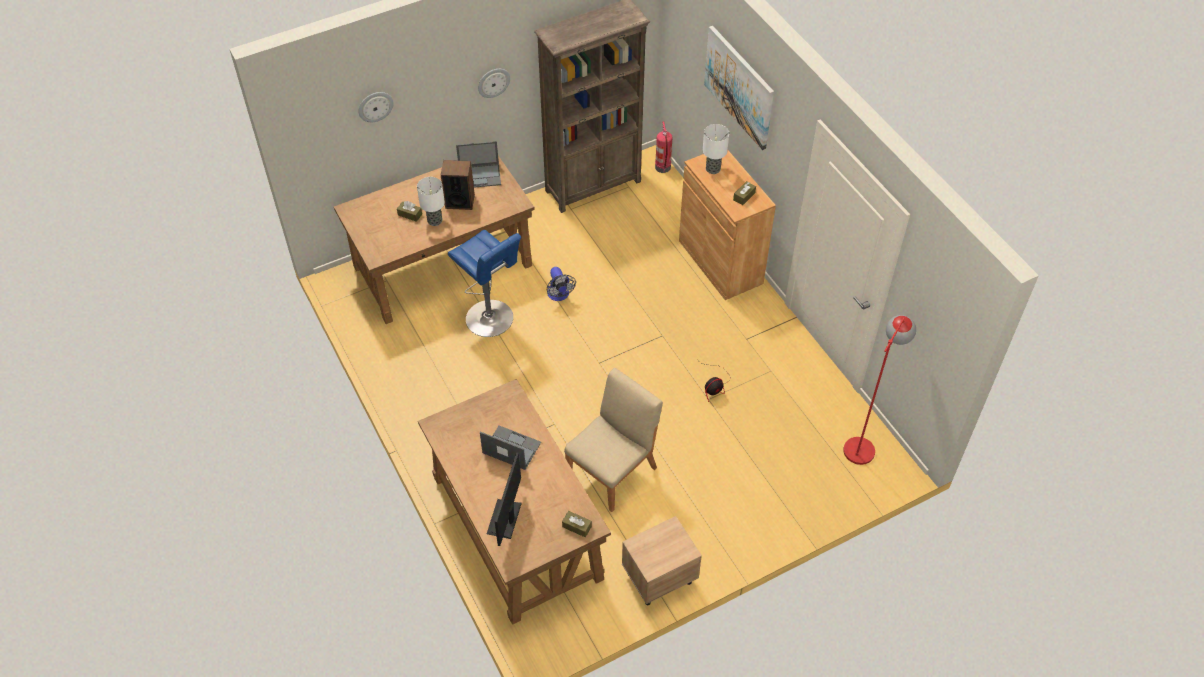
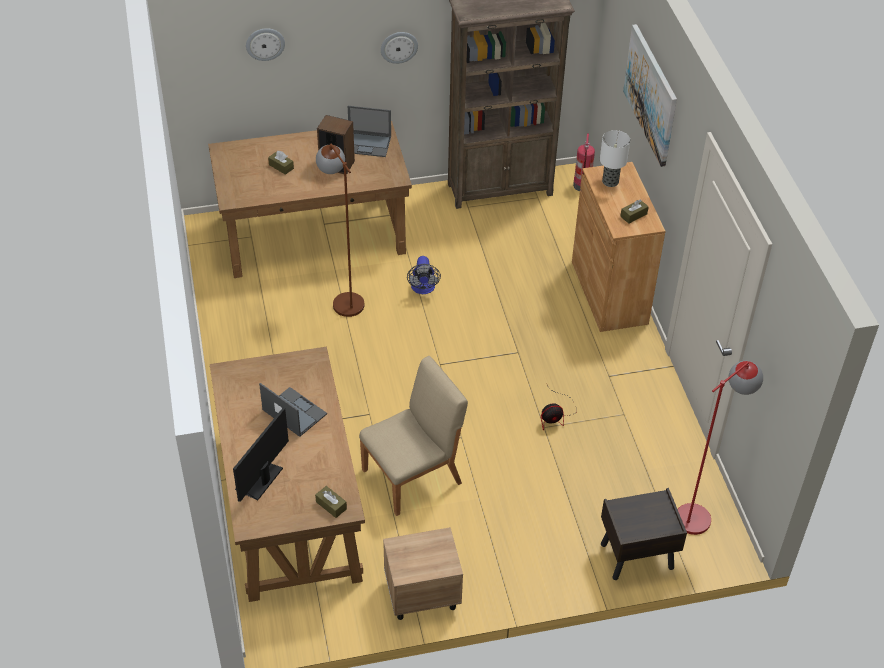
camera: 15 degrees right, 5 degrees down
(435, 220) = (304, 177): table lamp -> none
(492, 320) = (343, 298): blue stool -> brown floor lamp
(824, 496) = (636, 557): none -> brown nightstand

